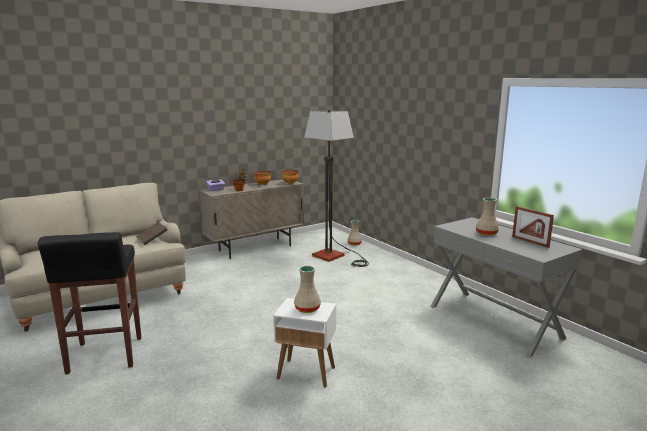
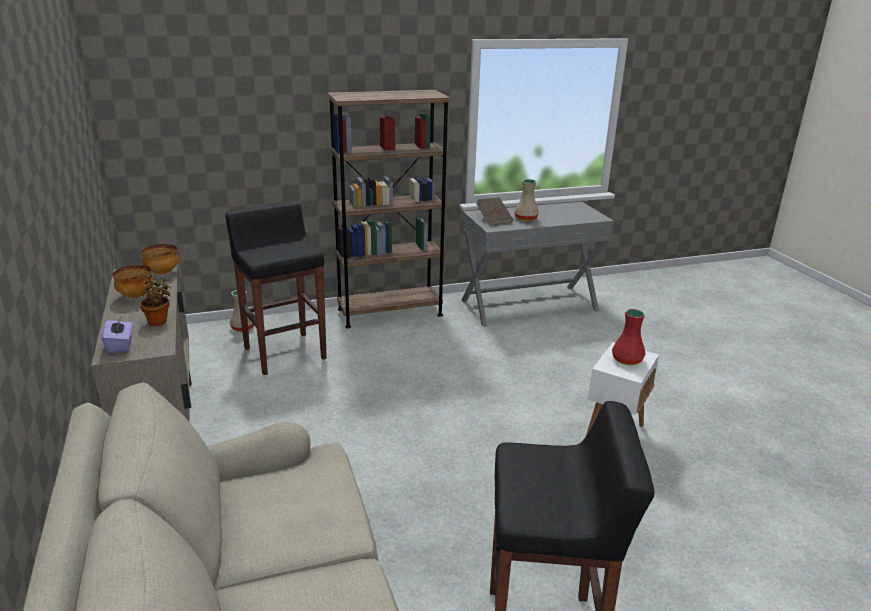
camera: 75 degrees left, 10 degrees up
(152, 240) = (294, 476): brown book -> brown book (494, 219)
(307, 309) = (628, 360): beige vase -> red vase
(336, 257) = (284, 353): floor lamp -> black stool
(415, 274) = (390, 312): none -> brown bookcase
(530, 242) = (557, 211): picture frame -> none

